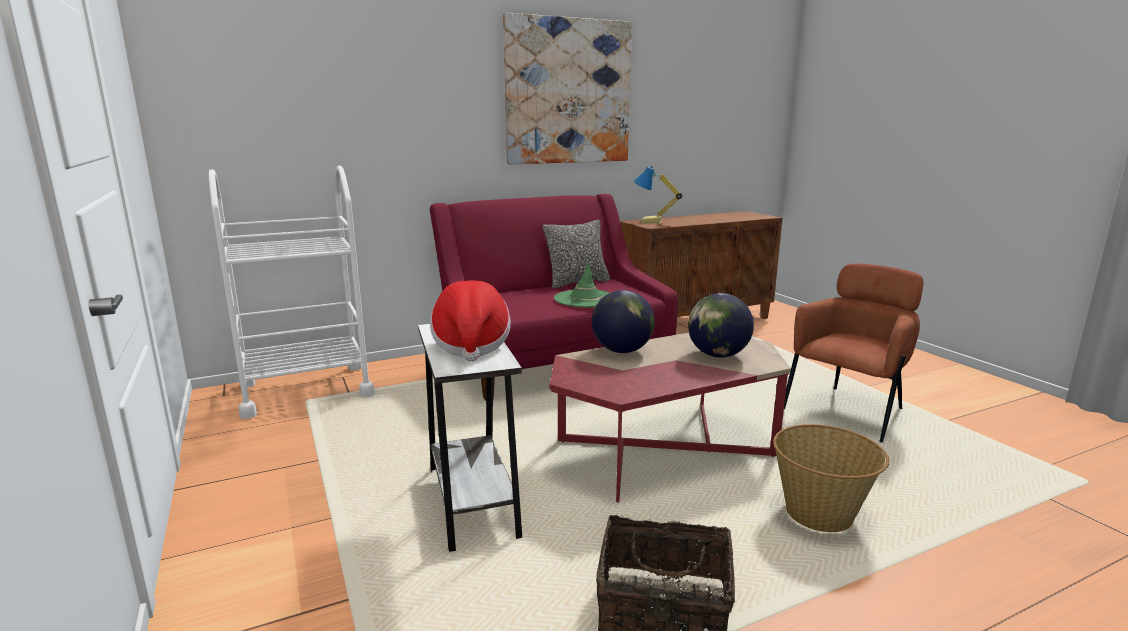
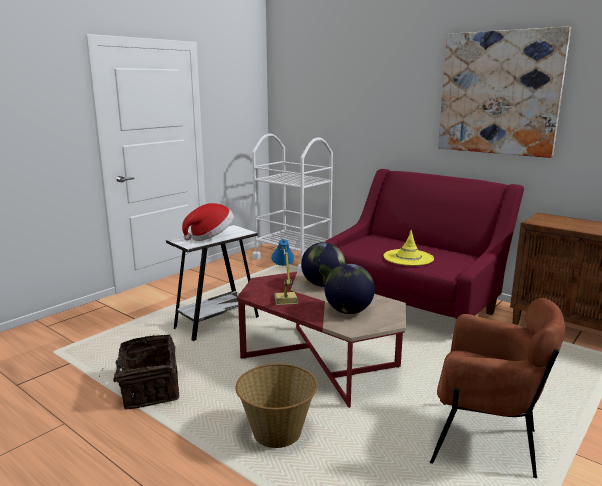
camera: 65 degrees right, 0 degrees up
(577, 282) = (446, 249): pillow -> none
(585, 299) = (408, 258): green hat -> yellow hat
(651, 222) = (556, 220): table lamp -> table lamp (284, 300)

